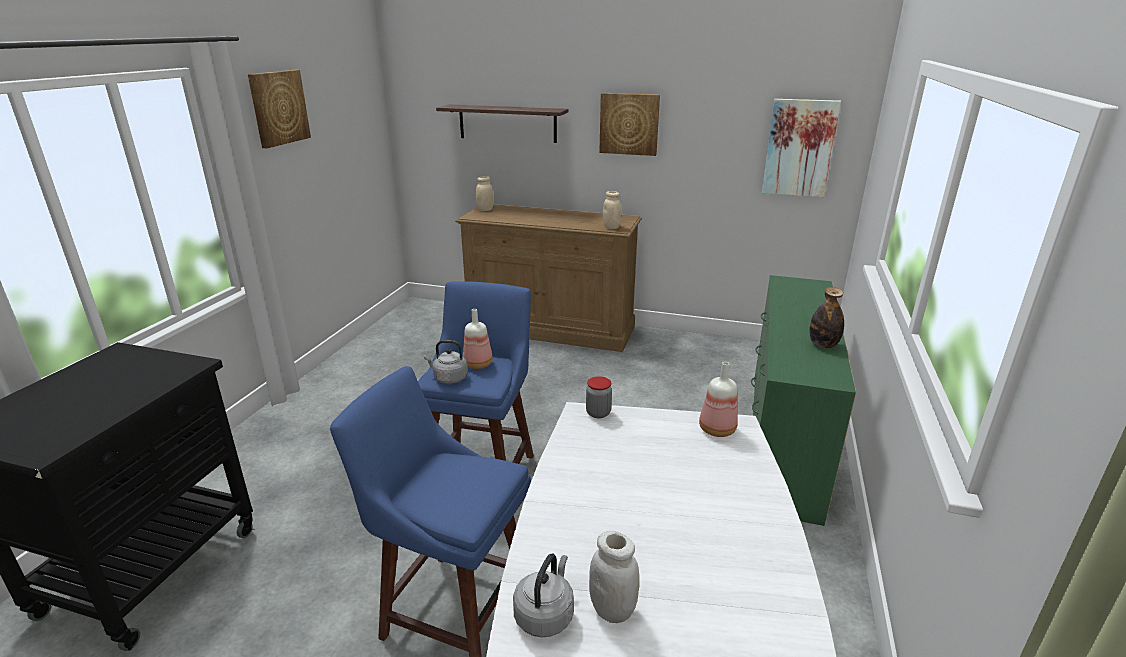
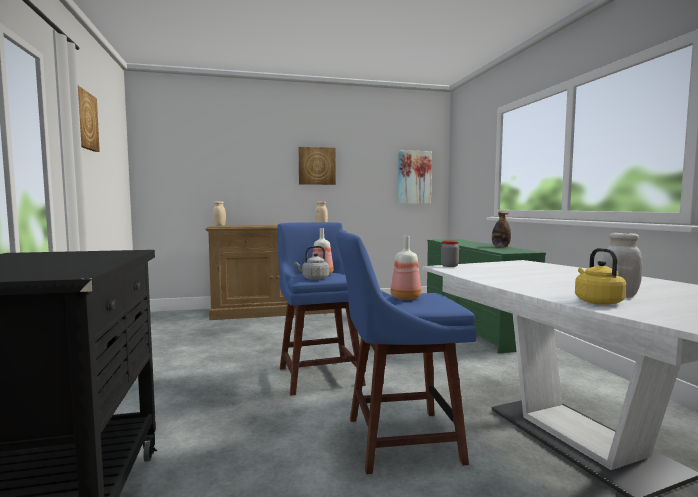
camera: 30 degrees left, 20 degrees down
(507, 123) = (231, 167): shelf -> none
(545, 614) = (596, 301): grey kettle -> yellow kettle
(716, 430) = (518, 263): bottle -> bottle (405, 298)

